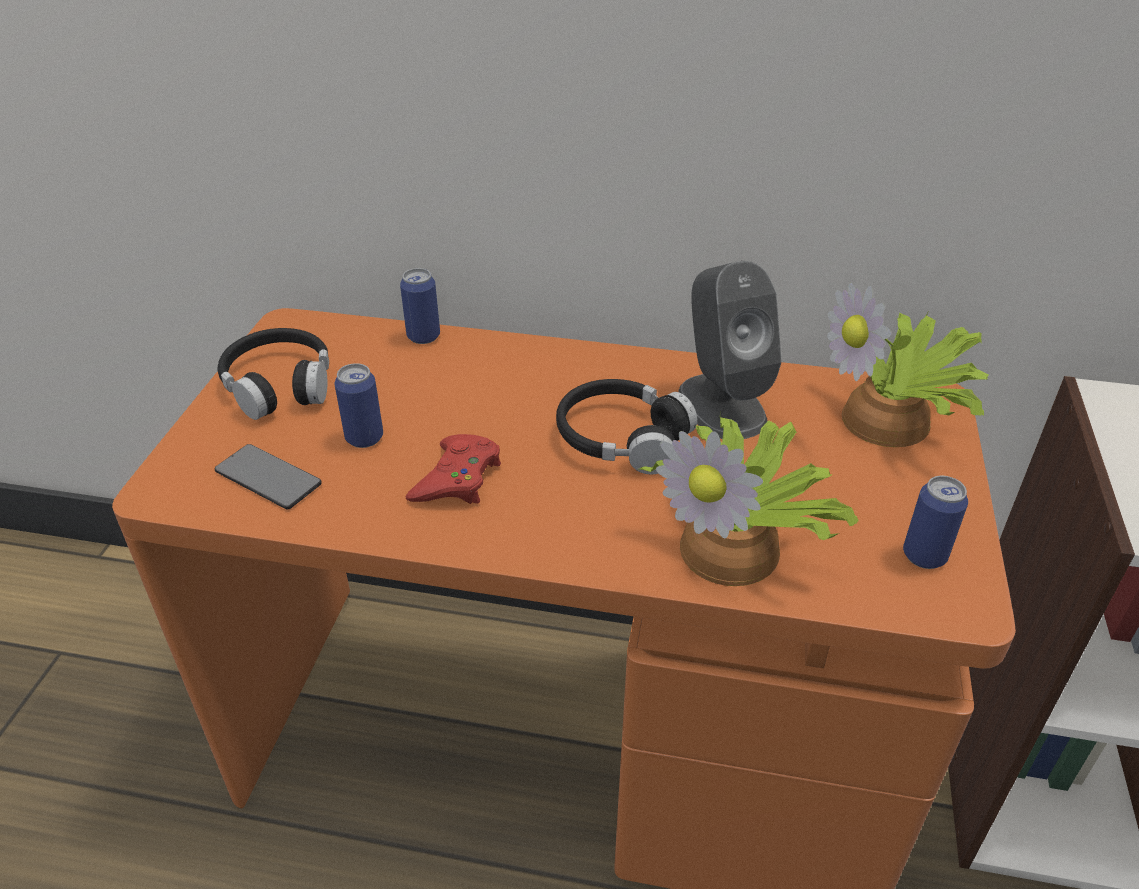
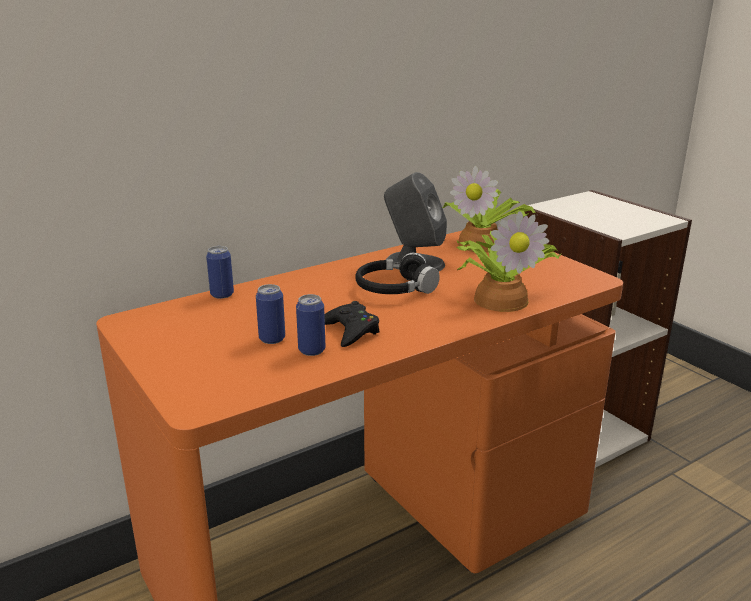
camera: 45 degrees left, 15 degrees down
(268, 478) = (251, 374): phone -> none
(279, 385) = (175, 342): black headphones -> none
(457, 478) = (350, 330): red game controller -> black game controller
(924, 555) = (562, 273): can -> can (311, 350)

